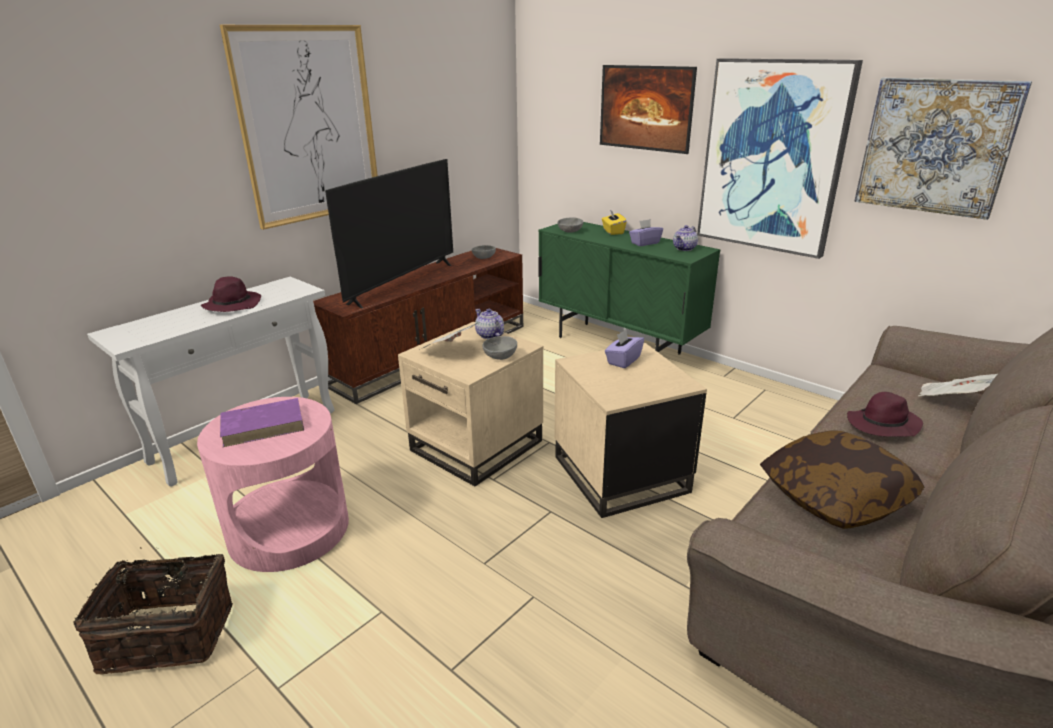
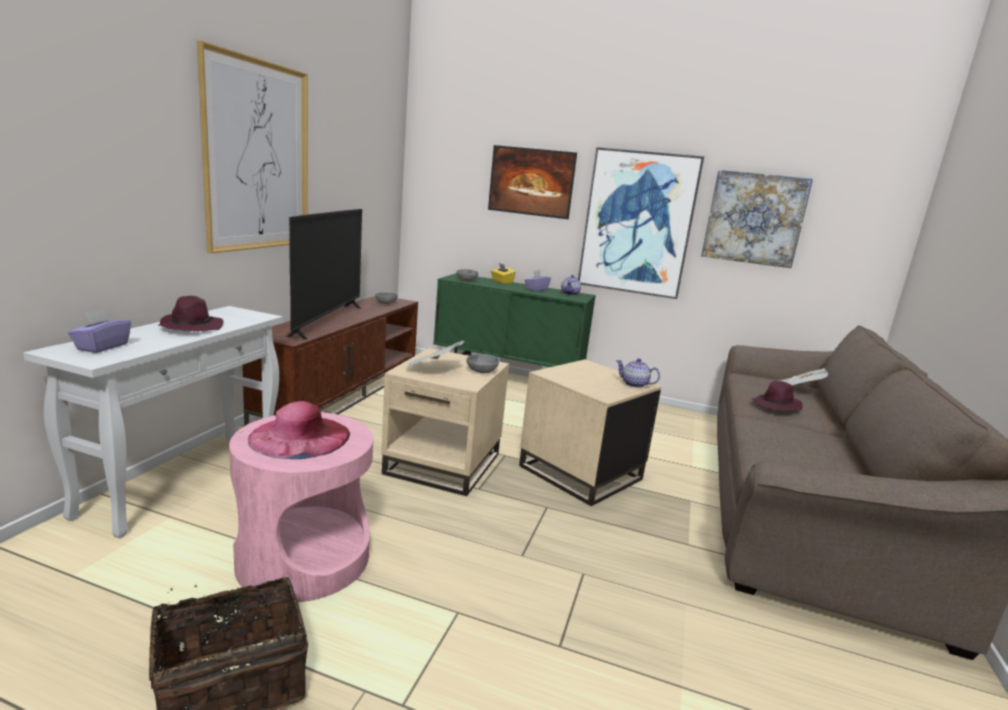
camera: 25 degrees left, 10 degrees down
(264, 425) = (300, 436): purple book -> pink hat
(489, 335) = (454, 357): teapot -> teapot (634, 384)
(623, 360) = (583, 371): purple tissue box -> purple tissue box (102, 347)
(834, 496) = (792, 448): pillow -> none

